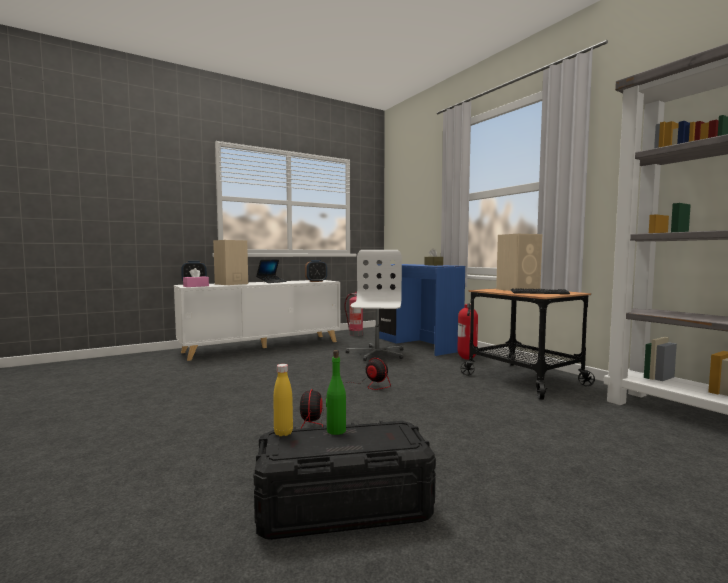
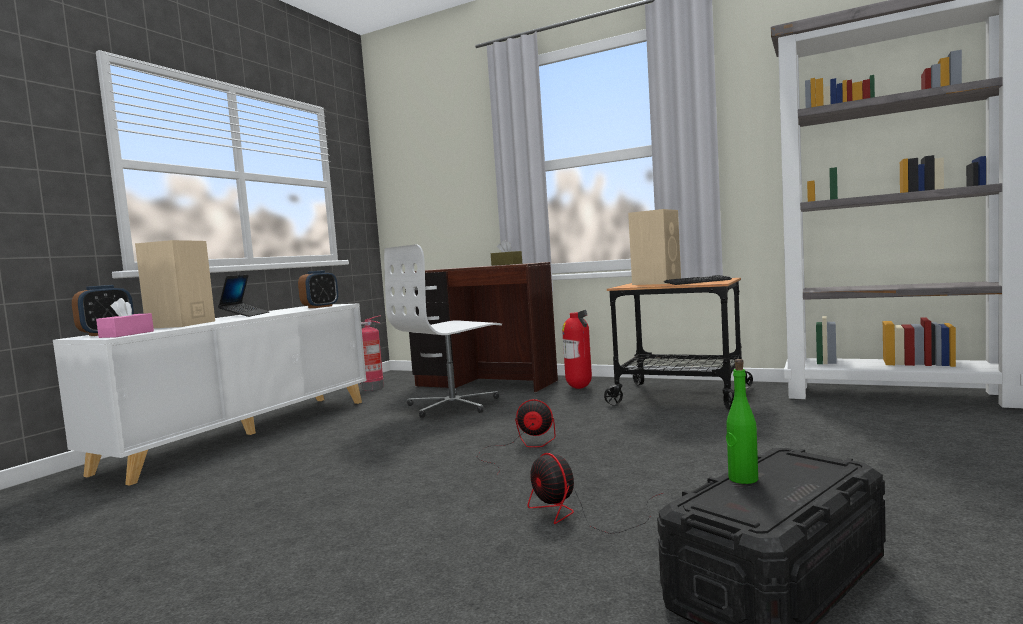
camera: 30 degrees left, 0 degrees up
(283, 433) = (699, 500): yellow bottle -> none
(376, 354) = (453, 405): white office chair -> white office chair turned 105 degrees counterclockwise
(416, 344) = (484, 384): blue desk -> brown desk

